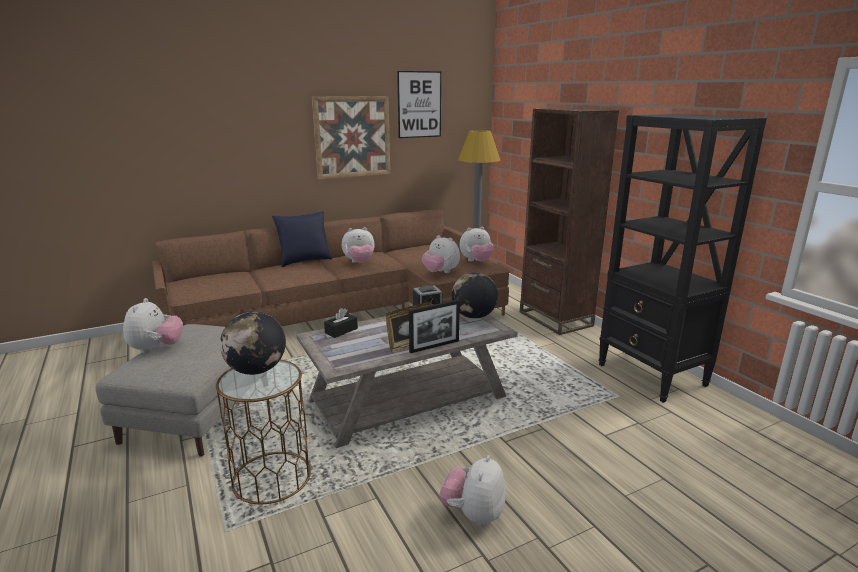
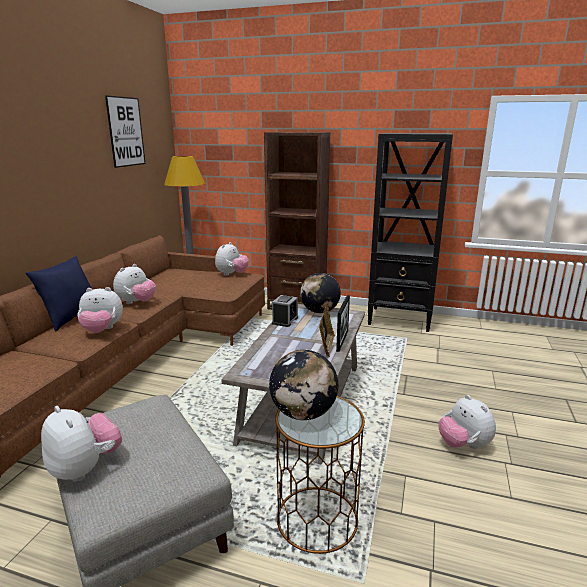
camera: 45 degrees left, 0 degrees up
(341, 331) = (254, 359): black tissue box -> none
(352, 137) = (76, 169): picture -> none
(440, 272) = (223, 290): plush toy -> plush toy (102, 330)

